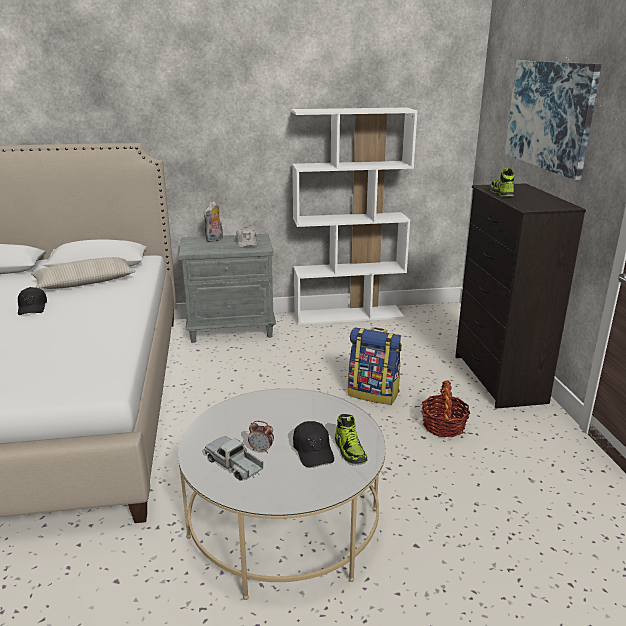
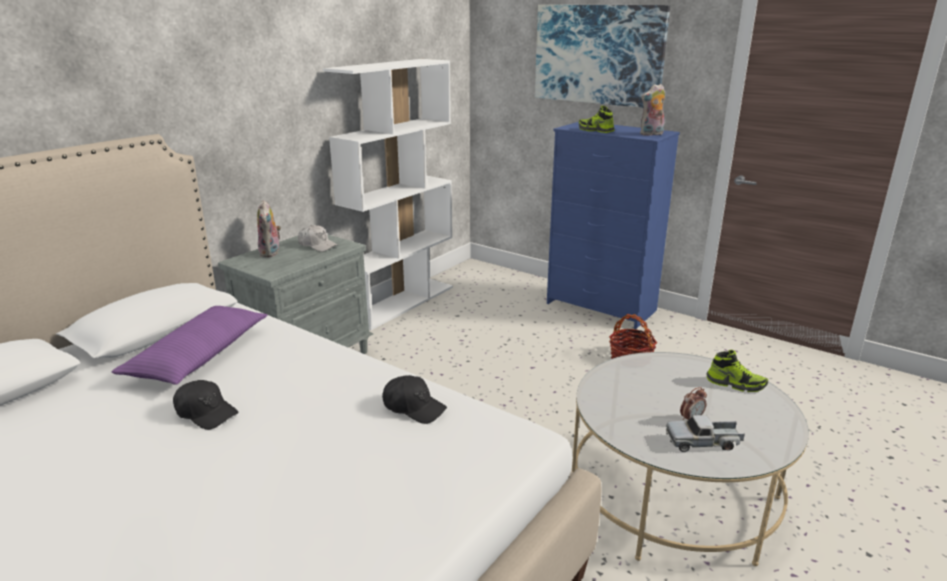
camera: 45 degrees left, 0 degrees up
(85, 282) = (199, 356): beige pillow -> purple pillow
(313, 450) = (718, 398): black cap -> black cap (413, 407)
(374, 393) = (544, 359): backpack -> none
(498, 379) = (601, 307): black dresser -> blue dresser
(541, 206) = (651, 134): none -> plush toy

